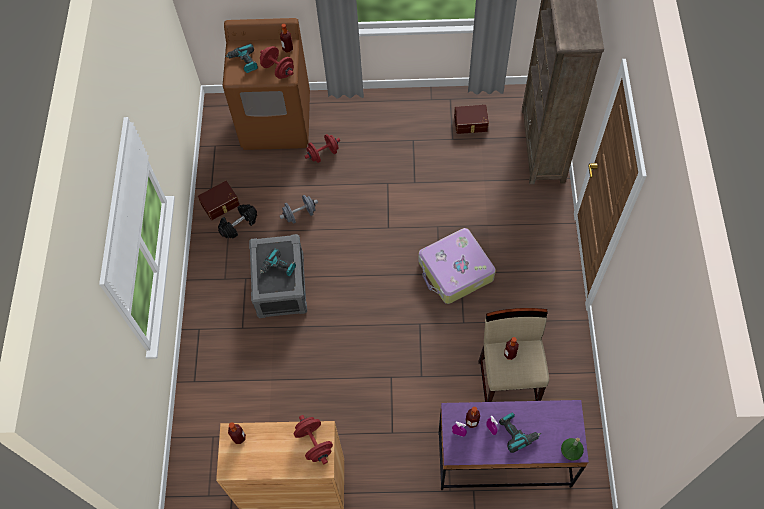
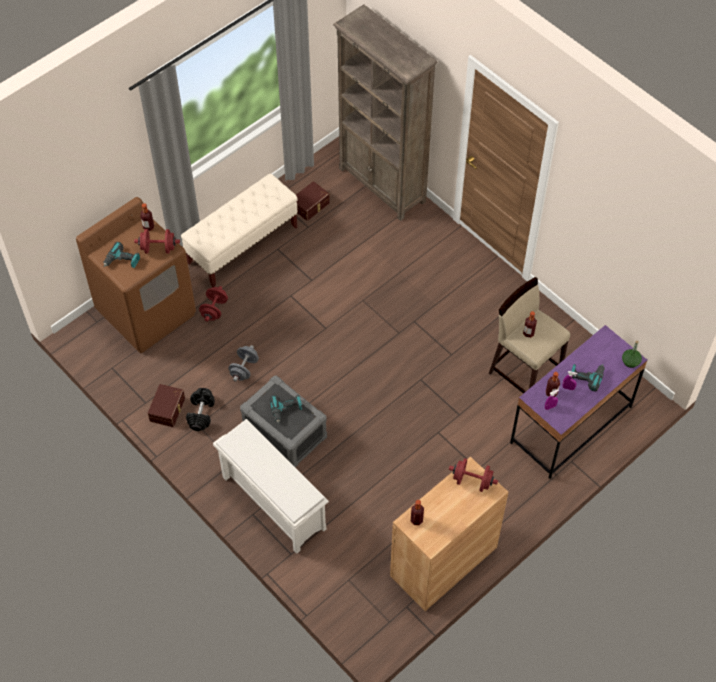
camera: 45 degrees left, 5 degrees down
(220, 331) = (272, 502): none -> white shoe rack
(391, 119) = (243, 245): none -> beige bench
(455, 271) = (409, 323): suitcase -> none

